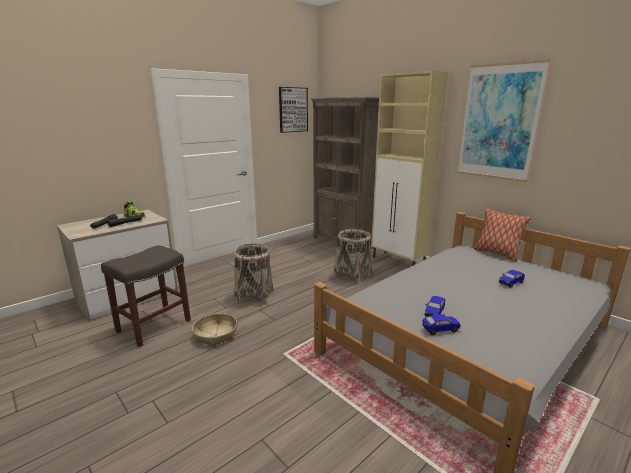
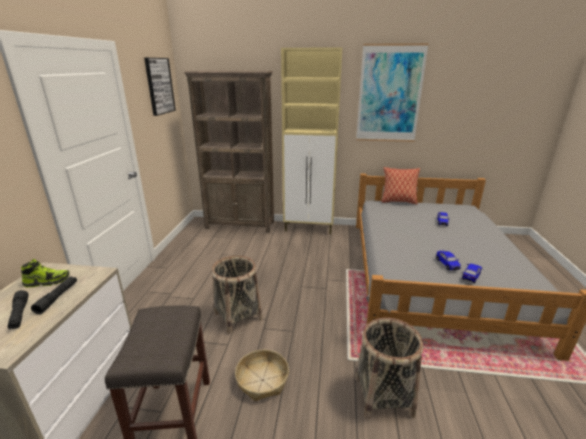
camera: 40 degrees left, 5 degrees up
(352, 276) = (294, 255): basket -> basket (383, 396)

